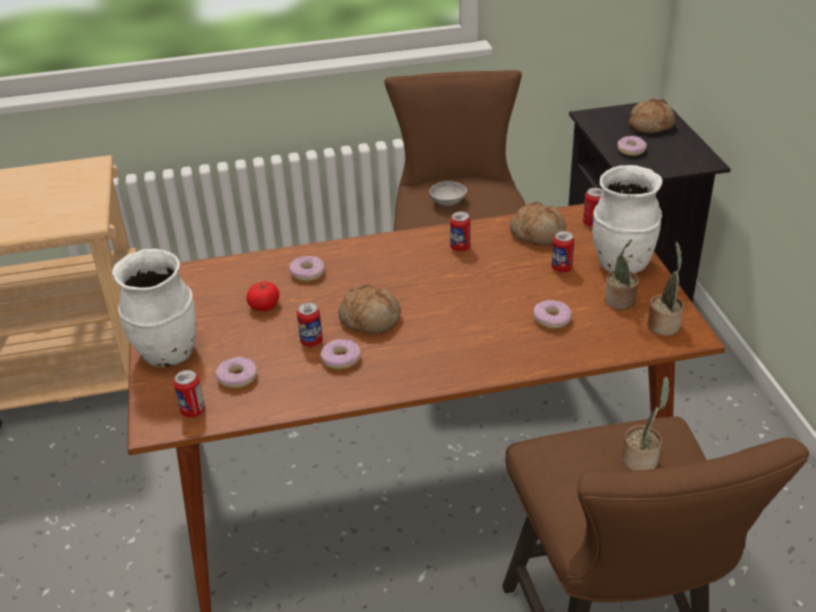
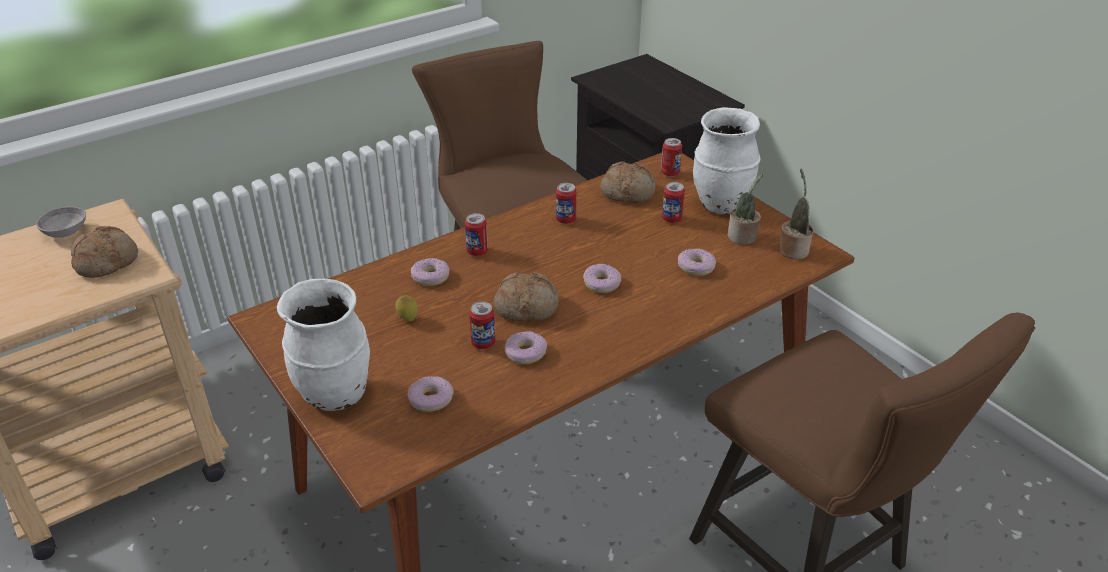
camera: 25 degrees left, 0 degrees up
(193, 411) = (406, 446): can -> can (477, 252)
(264, 305) = (408, 319): tomato -> lemon
(448, 202) = (508, 181): grey bowl -> grey bowl (66, 232)
(631, 150) = (651, 103): donut -> donut (602, 283)
(641, 458) = (838, 373): potted plant -> none
(650, 125) = (652, 78): bread -> bread (107, 261)

